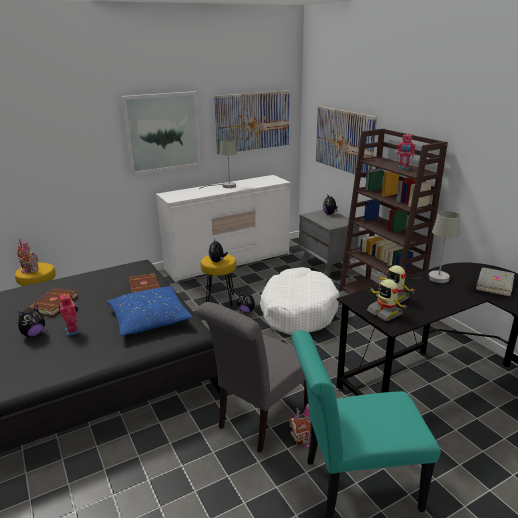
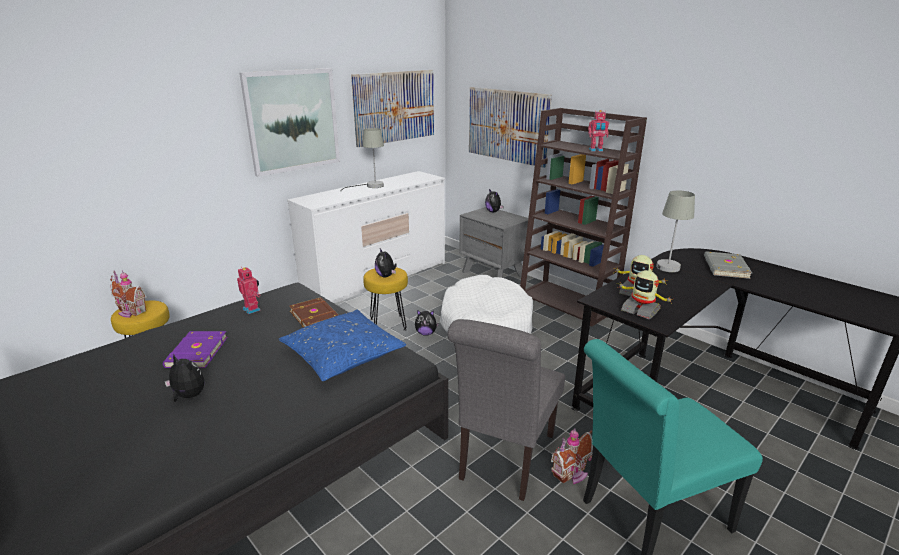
camera: 15 degrees left, 0 degrees up
(33, 334) = (188, 396): plush toy -> plush toy turned 90 degrees counterclockwise
(53, 304) = (196, 352): brown book -> purple book
(73, 331) = (245, 384): toy robot -> toy robot (252, 309)

